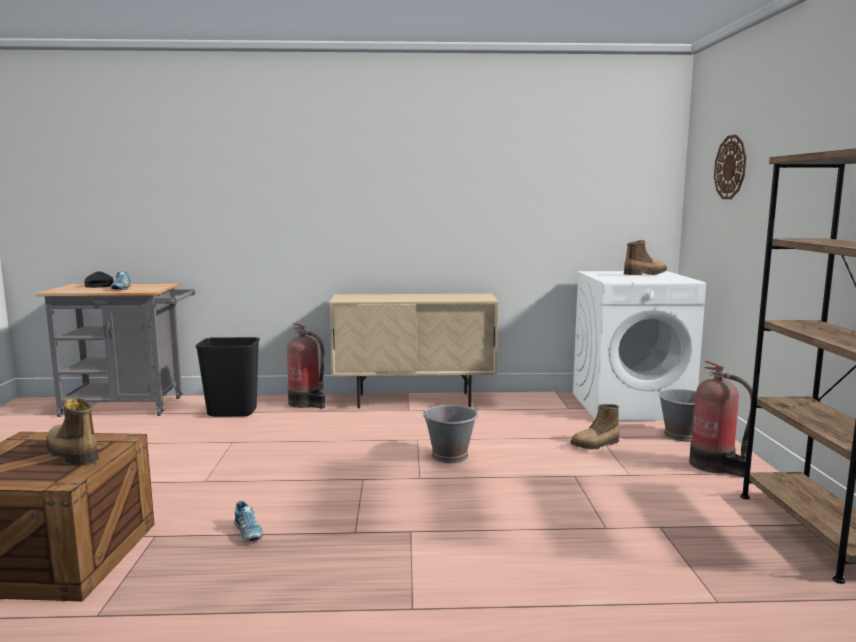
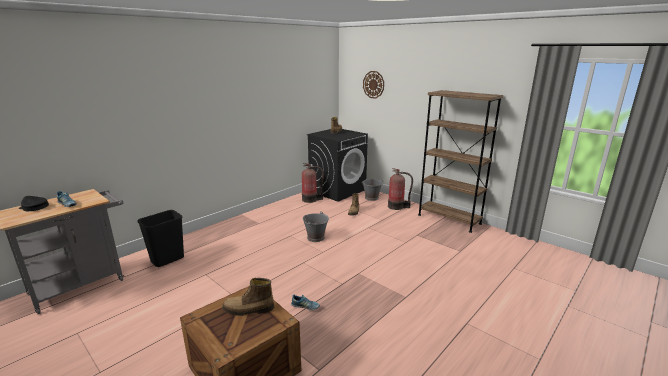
camera: 45 degrees left, 10 degrees up
(306, 403) = (200, 238): fire extinguisher -> fire extinguisher (311, 199)
(414, 400) = (252, 217): beige cabinet -> none
(630, 405) = (337, 190): white washing machine -> black washing machine

